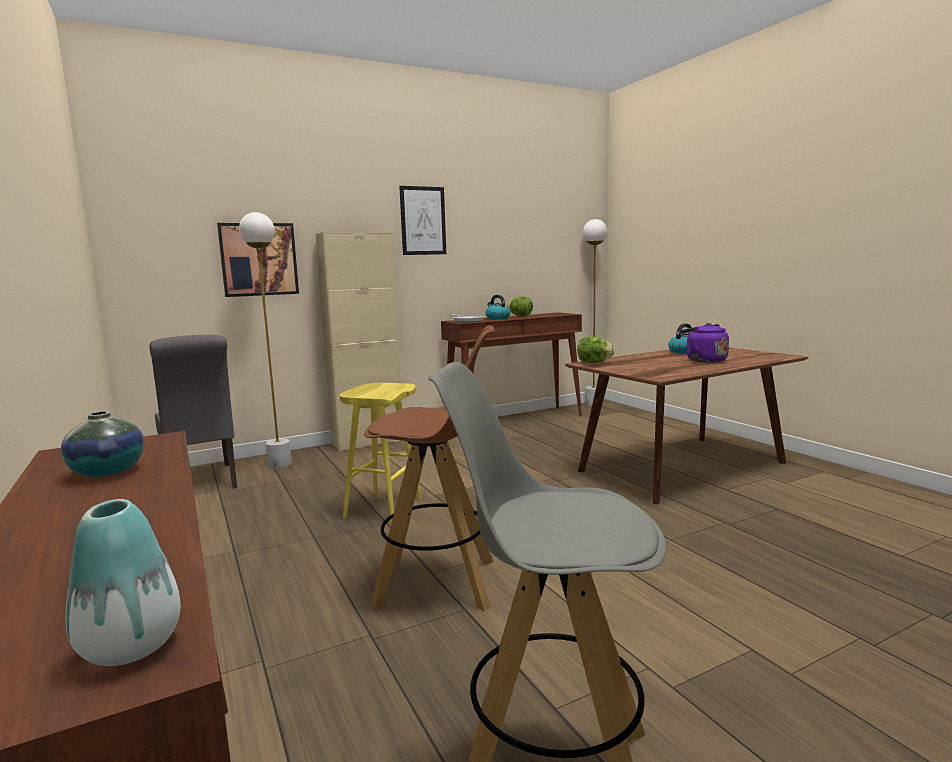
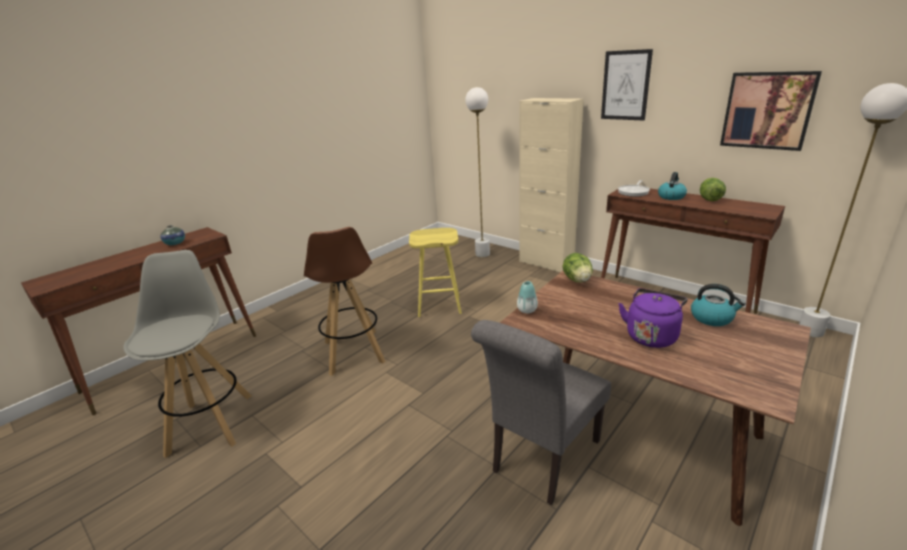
camera: 70 degrees right, 15 degrees up
(131, 647) = (51, 285): vase -> vase (527, 310)
(203, 483) = (442, 248): grey chair -> grey chair (542, 459)
(259, 259) = (499, 115): picture -> picture (767, 110)

